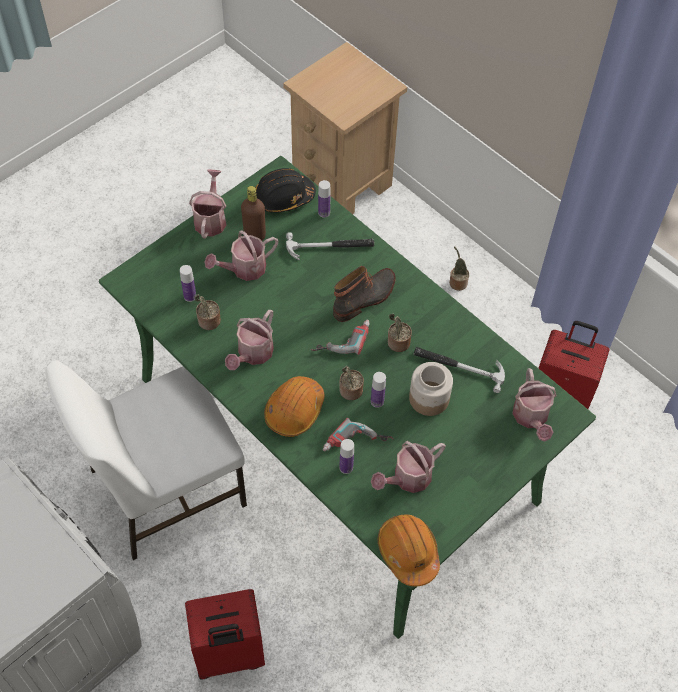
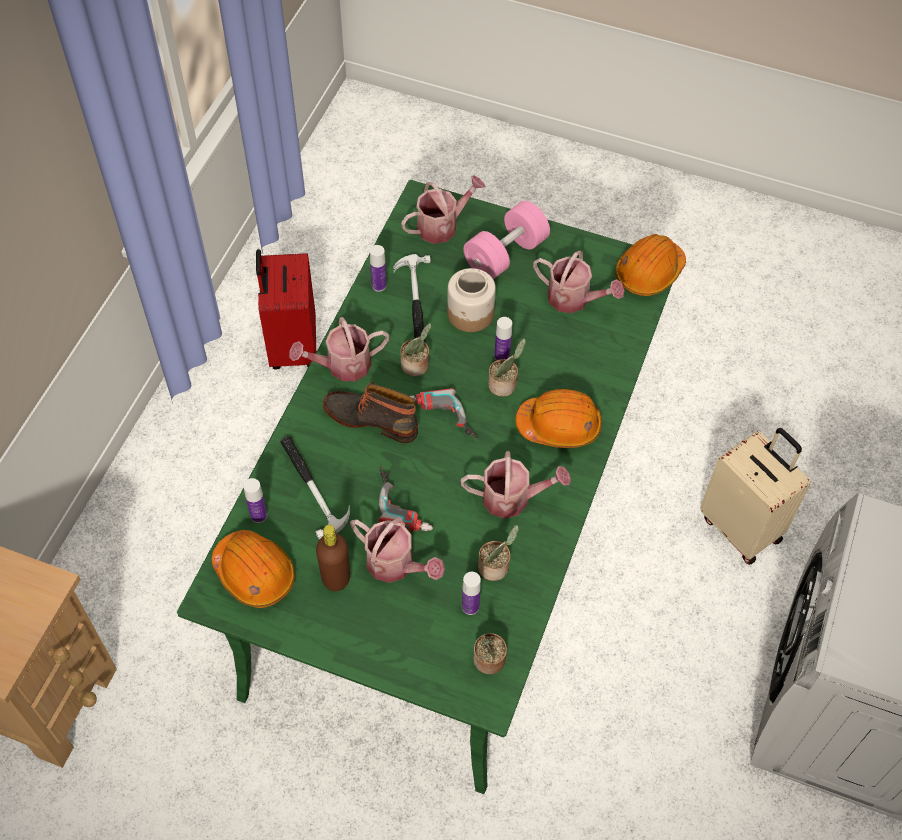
camera: 115 degrees left, 0 degrees up
(164, 487) = (609, 686): white chair -> none
(211, 219) = (333, 645): watering can -> watering can (342, 366)
(229, 655) = (742, 527): red suitcase -> beige suitcase
(283, 197) = (254, 573): black hard hat -> orange hard hat
(346, 467) = (595, 353): bottle -> bottle (379, 285)
(356, 445) = (565, 354): power drill -> power drill (405, 502)
(457, 282) = (164, 496): potted plant -> potted plant (488, 661)
(478, 450) = (505, 255): none -> pink dumbbell

